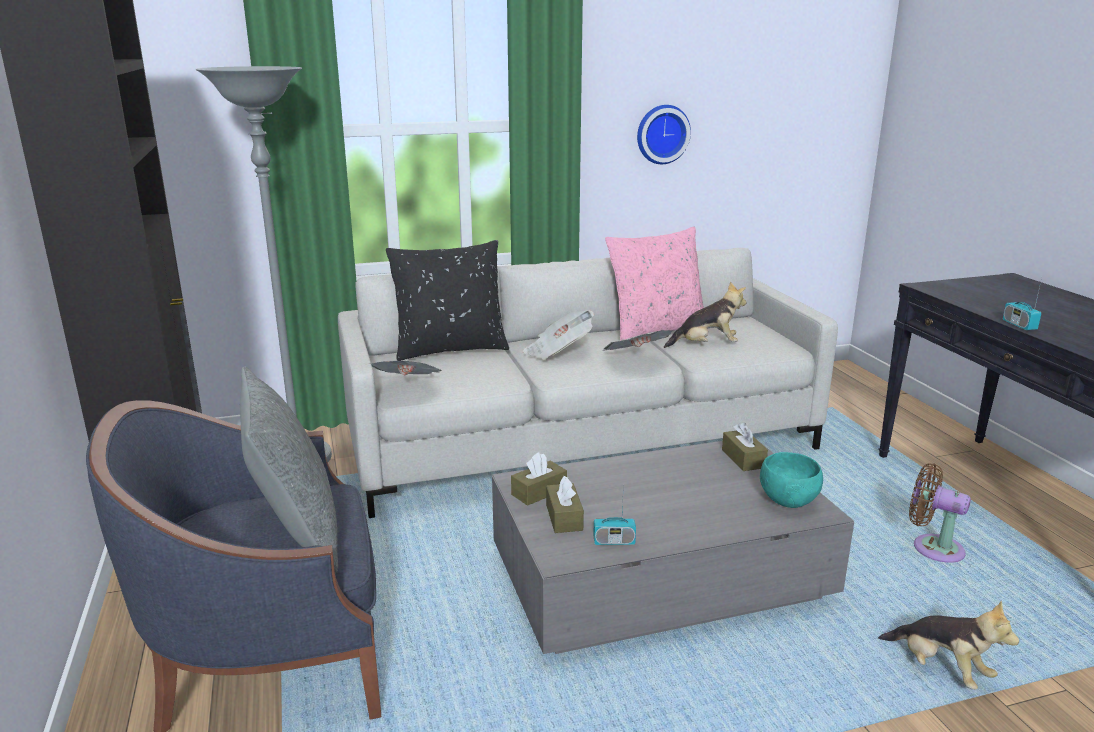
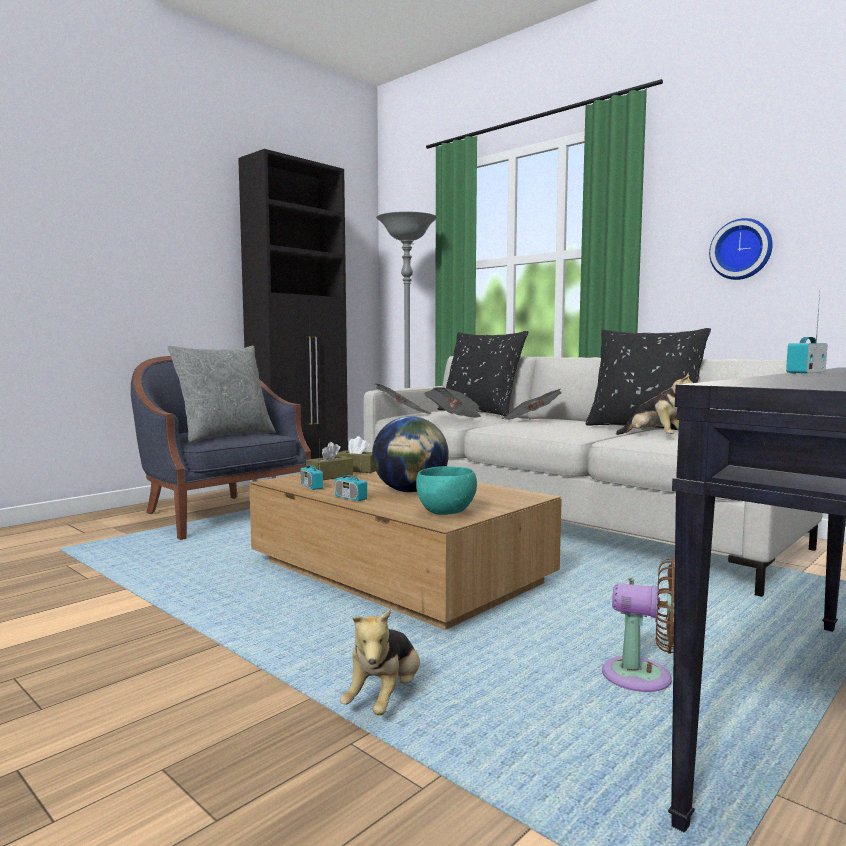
camera: 60 degrees right, 15 degrees down
(636, 358) = (562, 429): newspaper -> newspaper (455, 419)
(656, 330) = (644, 428): pink pillow -> black pillow
(660, 577) = (399, 573): grey coffee table -> brown coffee table
(684, 493) = (410, 491): none -> globe
(692, 531) = (350, 498): none -> radio
(743, 459) = (505, 497): brown tissue box -> none
(932, 547) = (645, 678): brown fan -> brown fan turned 105 degrees clockwise

